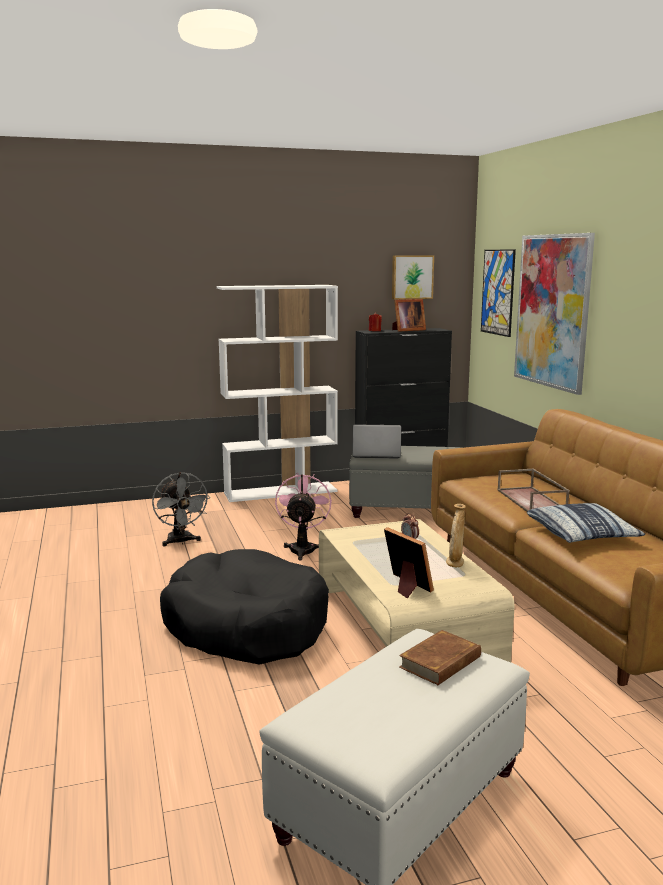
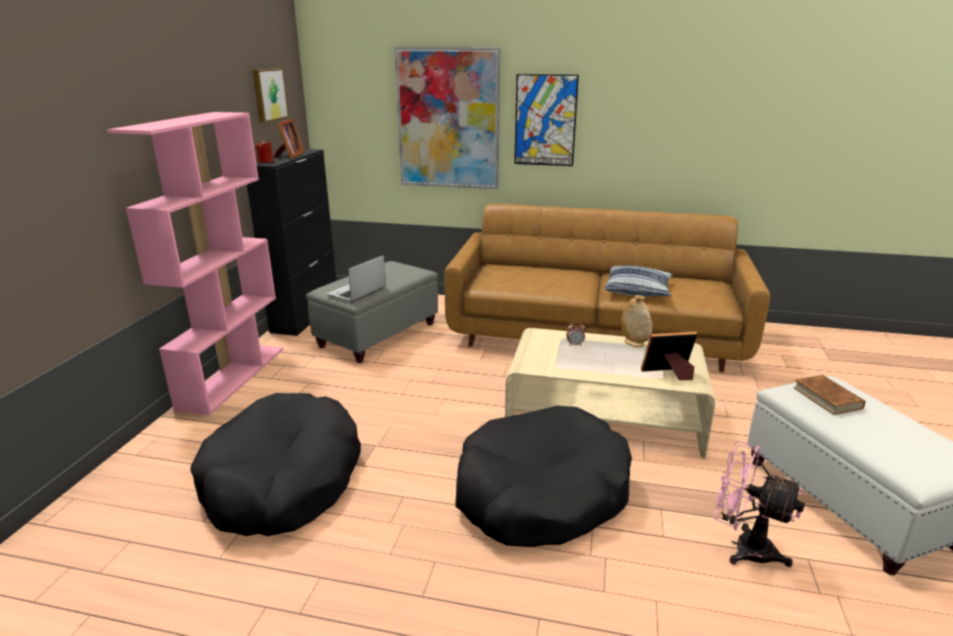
camera: 60 degrees left, 10 degrees up
(181, 542) = (283, 480): grey fan -> black dog bed
(281, 492) = (232, 376): white bookcase -> pink bookcase
(303, 548) = (399, 410): pink fan -> pink fan (743, 547)
(498, 292) = (355, 105): picture -> picture (545, 120)
(532, 500) = (559, 280): brown tray -> none

